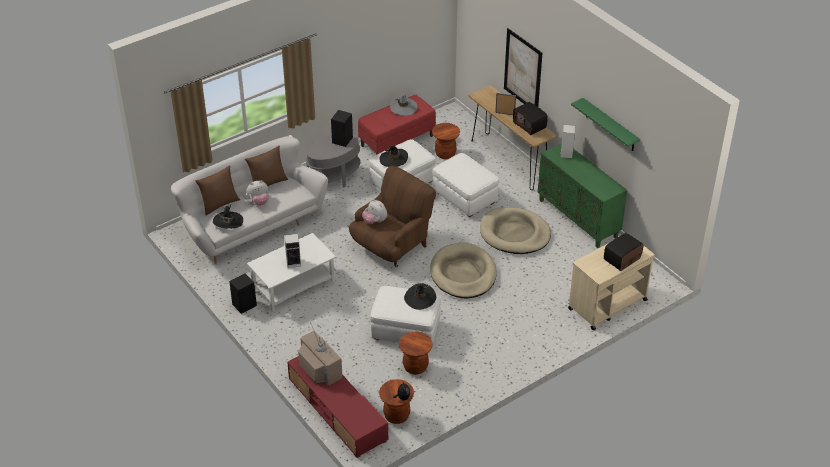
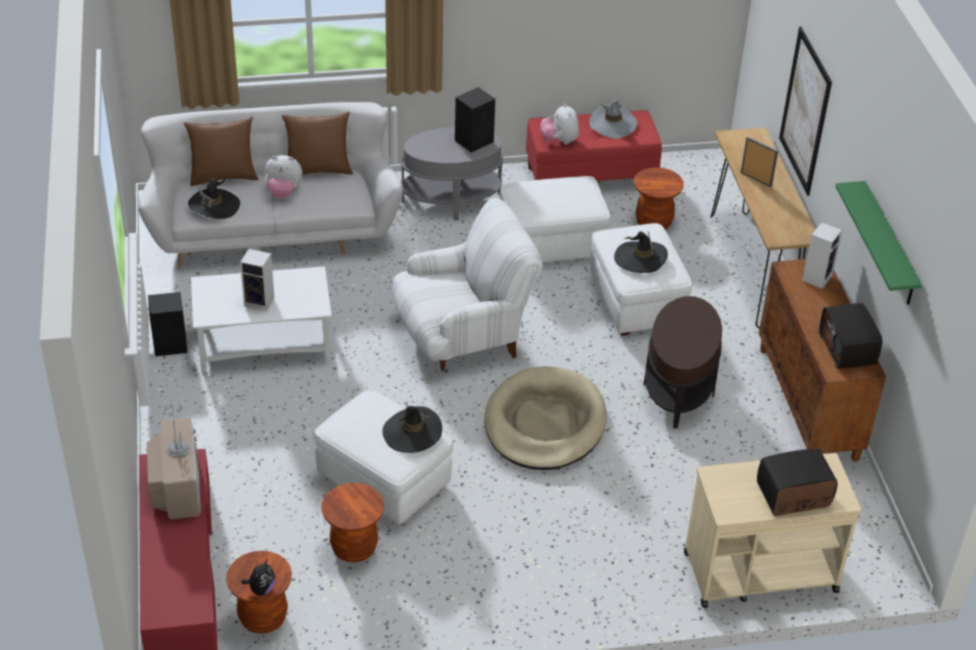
camera: 25 degrees right, 0 degrees up
(375, 221) = (433, 282): plush toy -> plush toy (559, 141)
(392, 245) = (463, 336): brown armchair -> white armchair
(393, 159) = (537, 197): black hat -> black hat (640, 258)
(514, 234) = (679, 389): beige dog bed -> brown side table
(530, 125) = (786, 212): radio -> radio (848, 349)
(578, 218) = (809, 404): green cabinet -> brown cabinet

